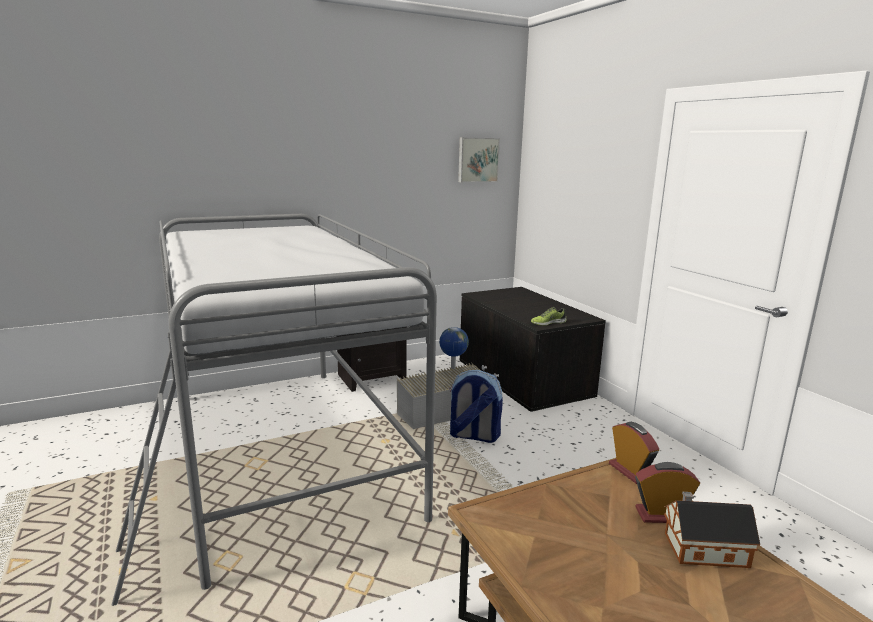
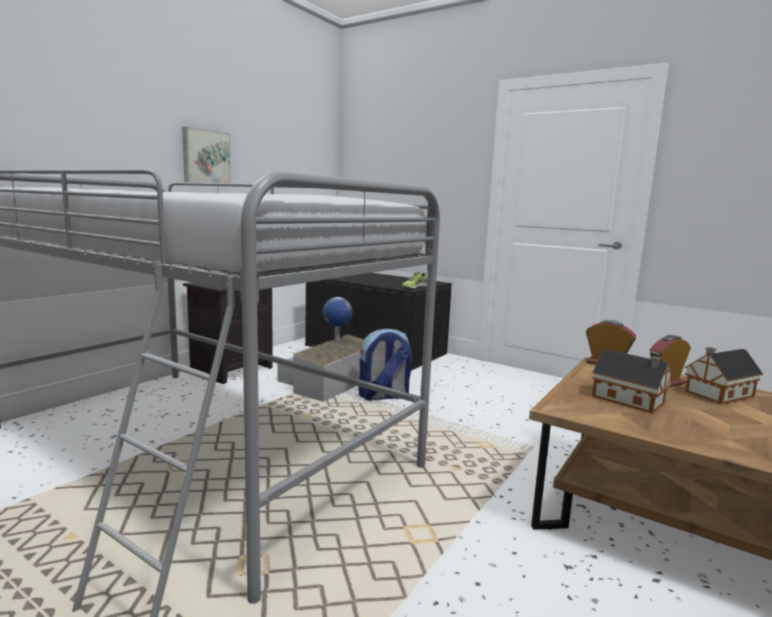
camera: 30 degrees left, 5 degrees down
(477, 160) = (307, 145): picture -> picture (205, 157)
(574, 526) = (630, 400): none -> toy house

